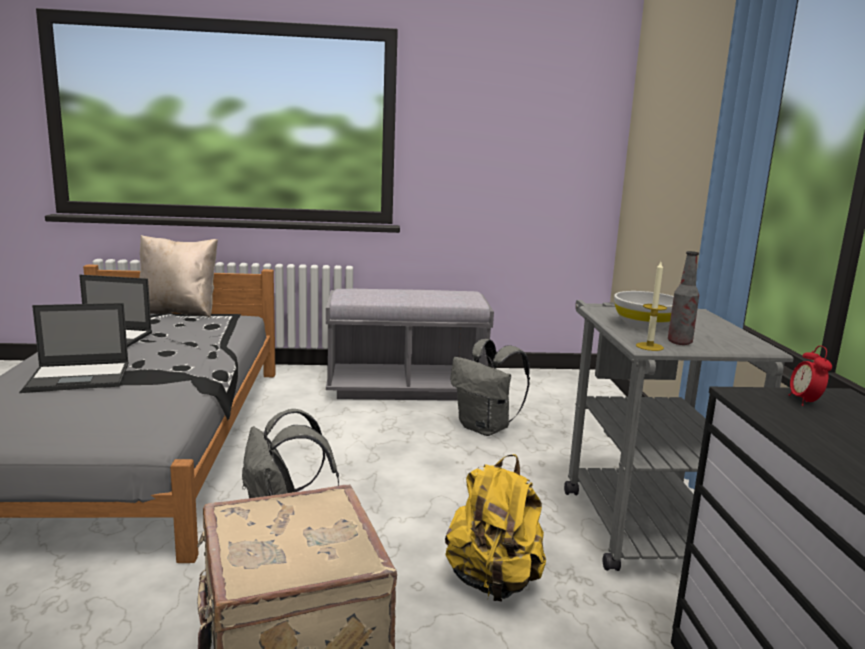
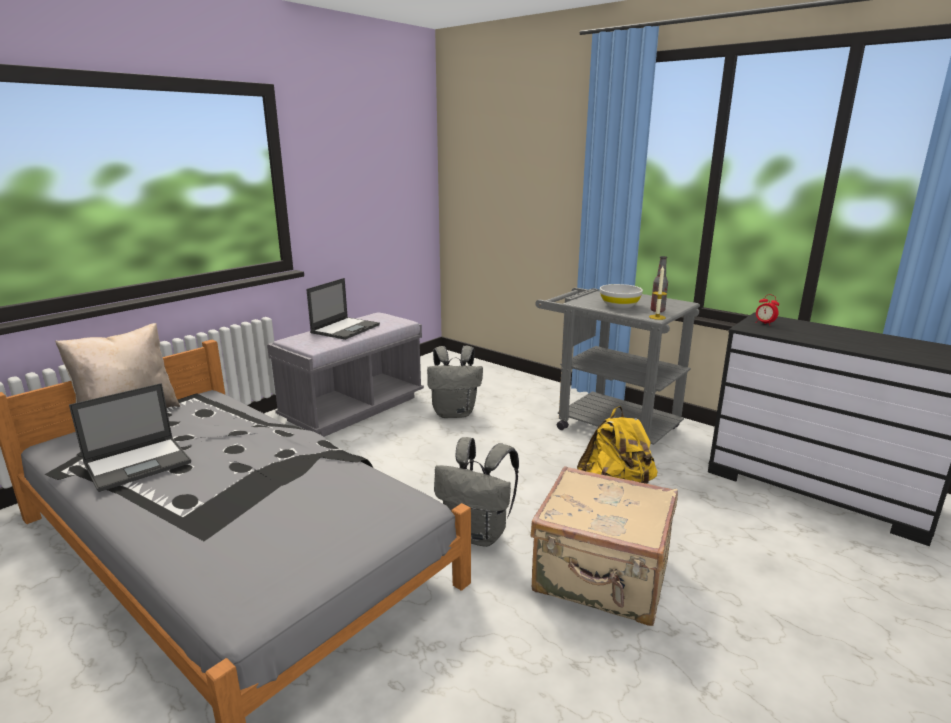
camera: 45 degrees left, 5 degrees up
(80, 377) = (223, 501): laptop -> laptop (346, 328)

